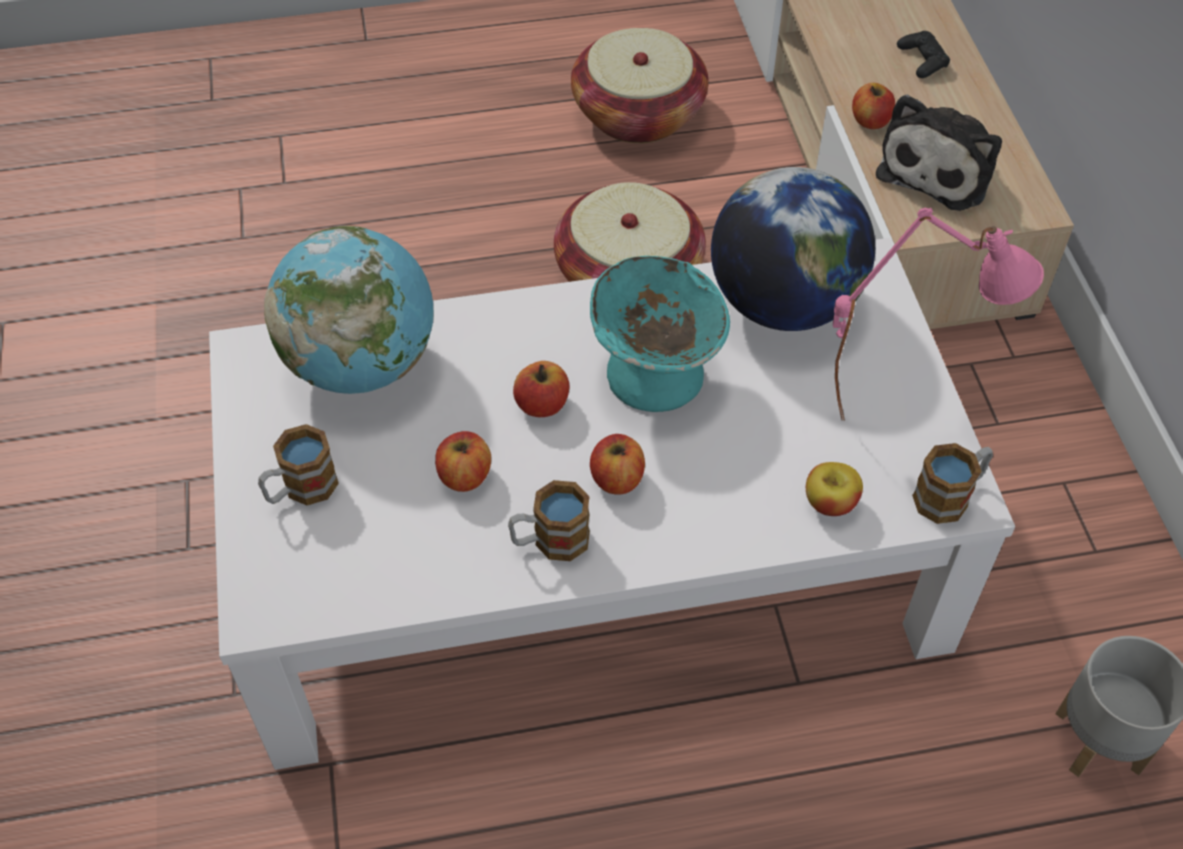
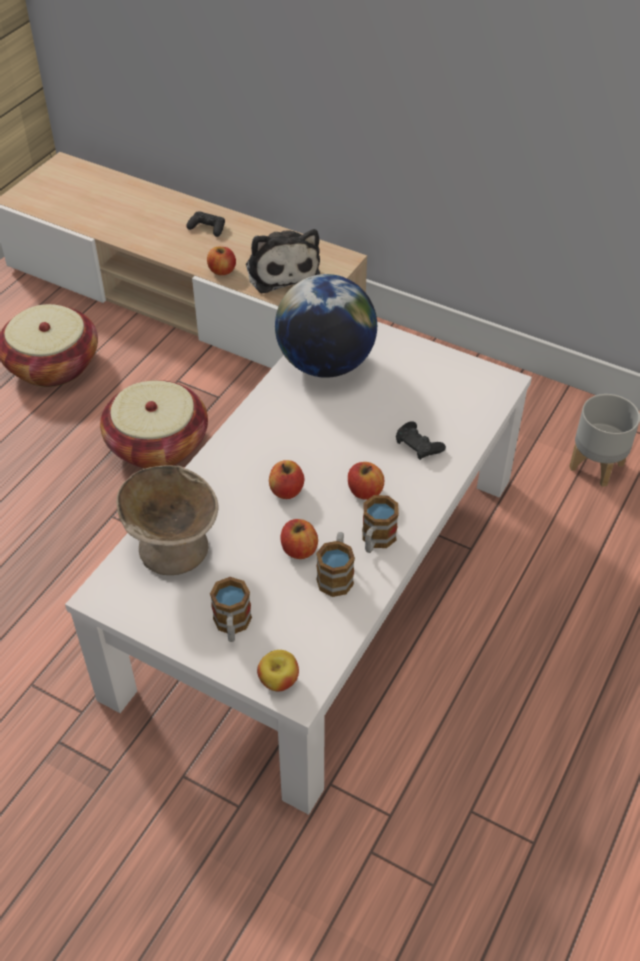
camera: 50 degrees left, 5 degrees down
(361, 364) = (173, 548): globe -> beige bowl
(654, 374) = (315, 436): turquoise bowl -> none
(750, 482) = (418, 445): none -> black game controller
(830, 503) = (459, 426): apple -> apple (279, 680)
(902, 405) = (430, 366): pink table lamp -> none
(949, 495) = (495, 385): mug -> mug (336, 574)

